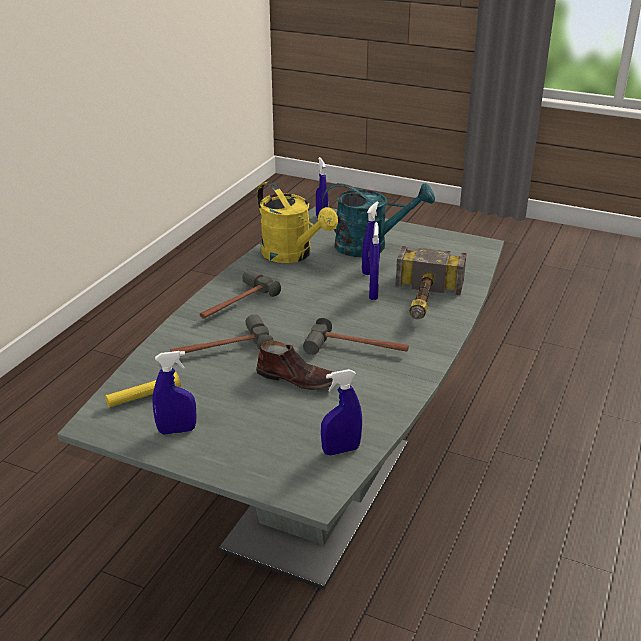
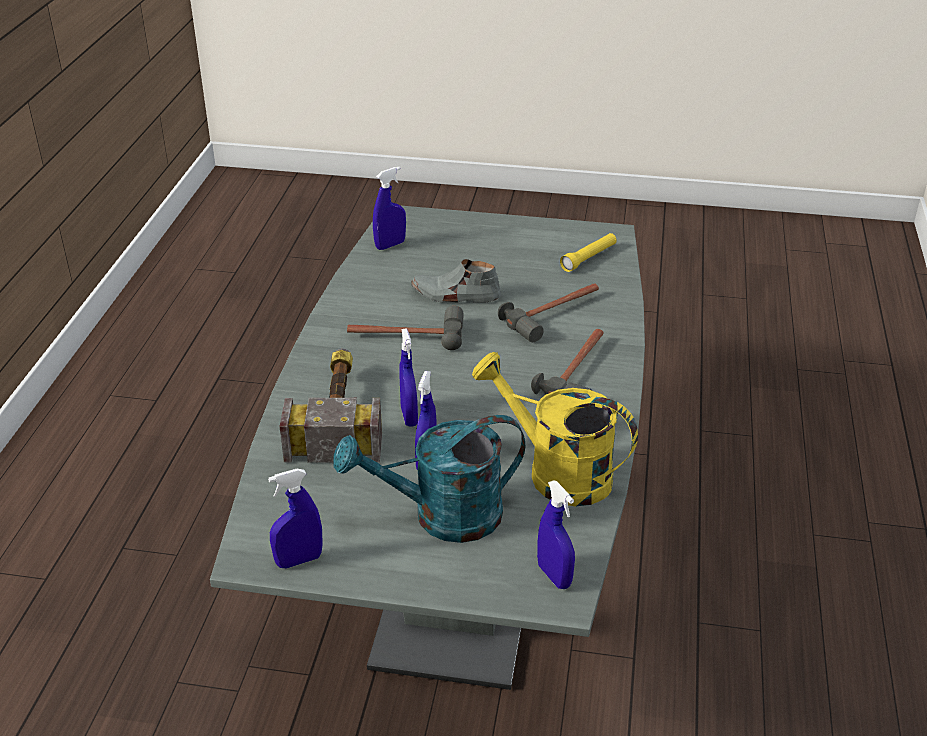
camera: 165 degrees right, 5 degrees up
(177, 430) = (536, 239): blue spray bottle -> blue spray bottle (299, 560)
(297, 379) = (455, 295): brown shoe -> grey shoe

